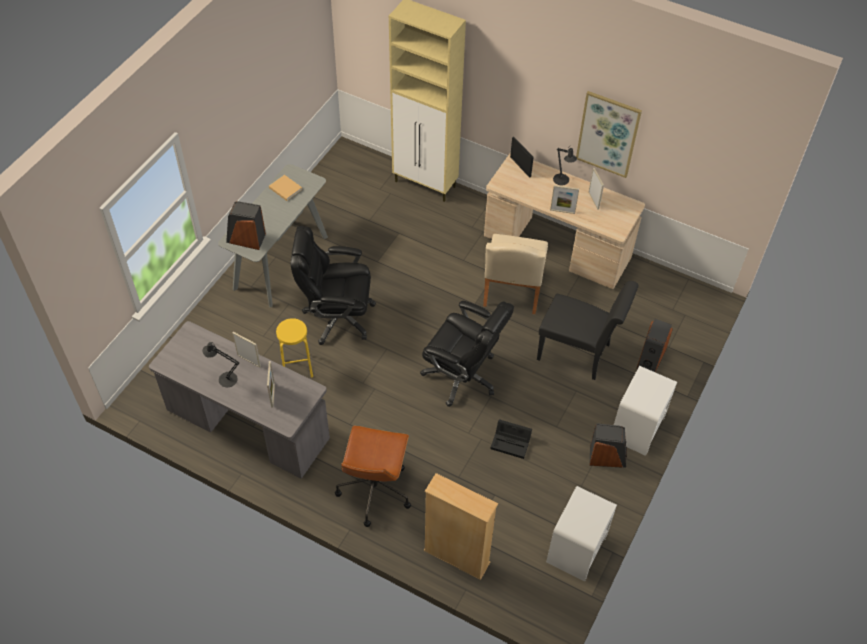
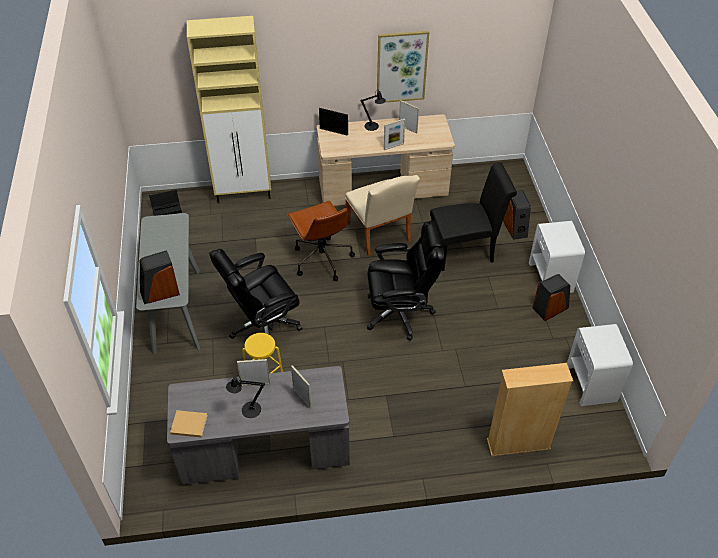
camera: 35 degrees left, 5 degrees down
(285, 188) = (157, 237): beige book -> beige book (188, 424)
(374, 490) = (413, 436): brown office chair -> brown office chair (321, 259)
(511, 442) = (479, 338): black storage box -> black storage box (167, 207)

